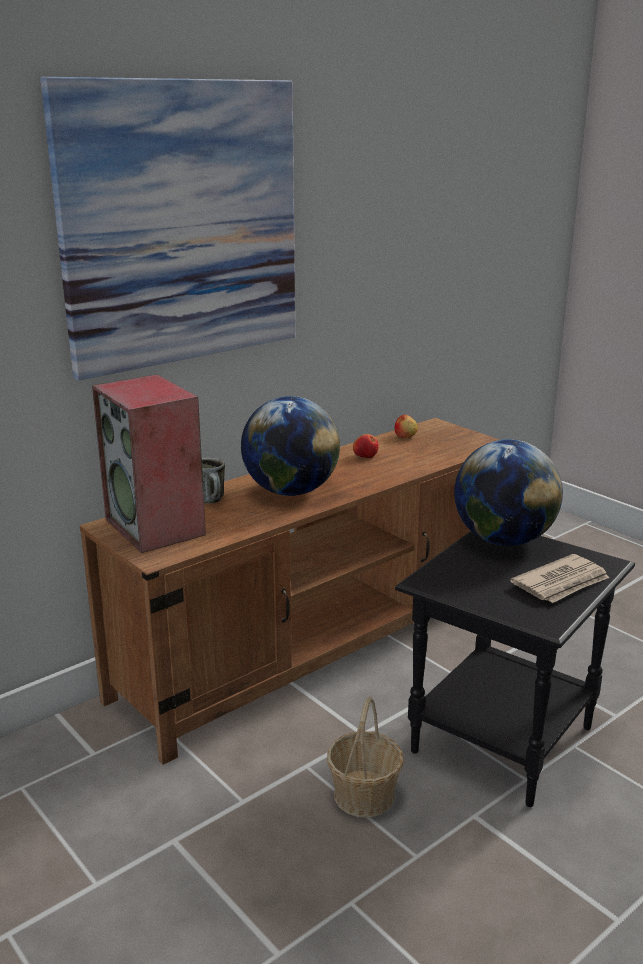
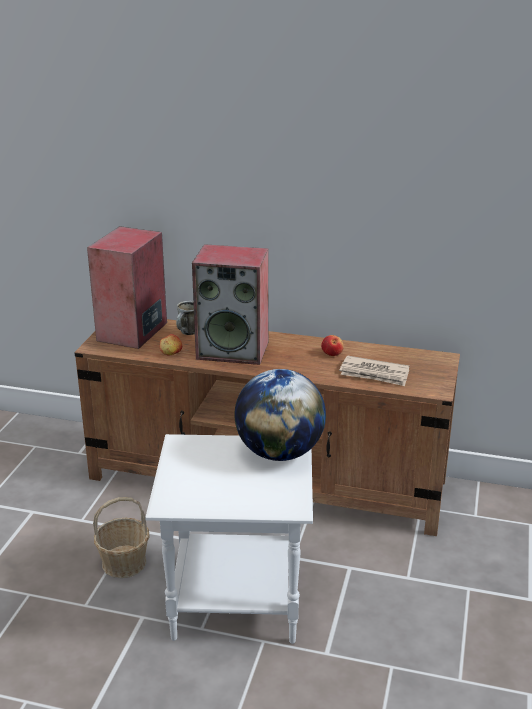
camera: 55 degrees right, 5 degrees up
(182, 224) = (201, 132): picture -> none
(290, 491) = (234, 350): globe -> speaker
(405, 436) = (396, 355): apple -> apple (171, 353)
(503, 738) = (238, 602): black side table -> white side table
(562, 583) = (234, 495): newspaper -> newspaper (374, 374)

